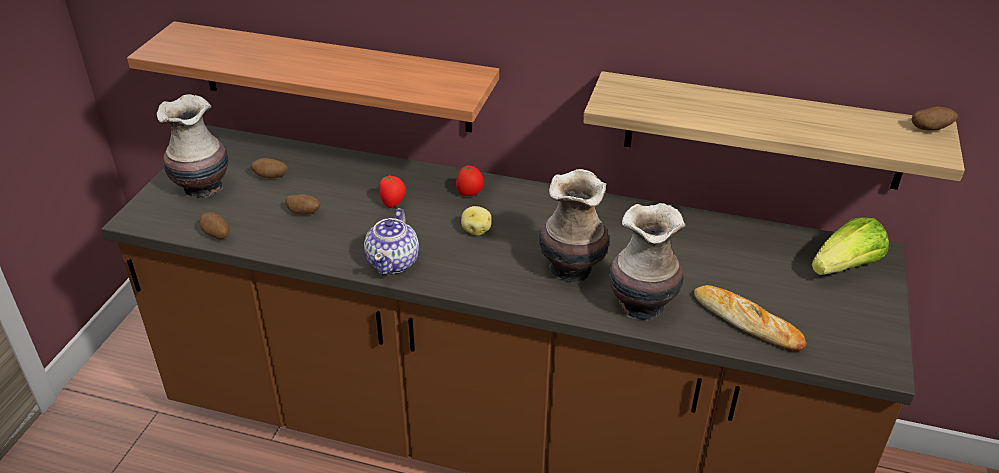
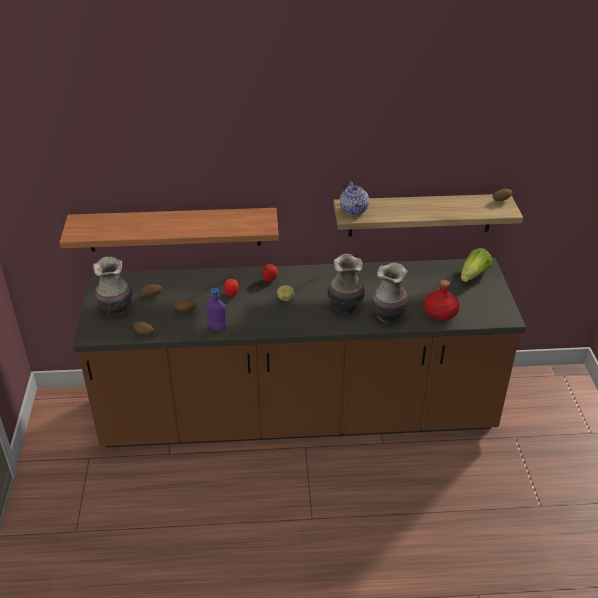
camera: 20 degrees left, 0 degrees up
(333, 254) = (217, 328): none -> purple bottle
(393, 262) = (252, 325): teapot -> teapot (354, 210)
(747, 322) = (440, 312): bread -> red bottle

